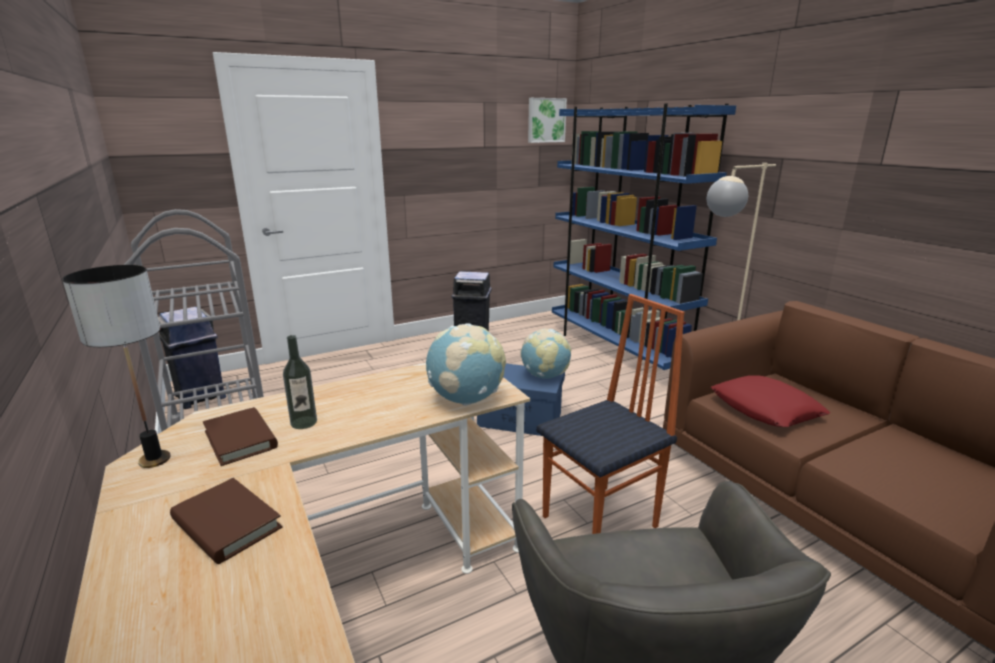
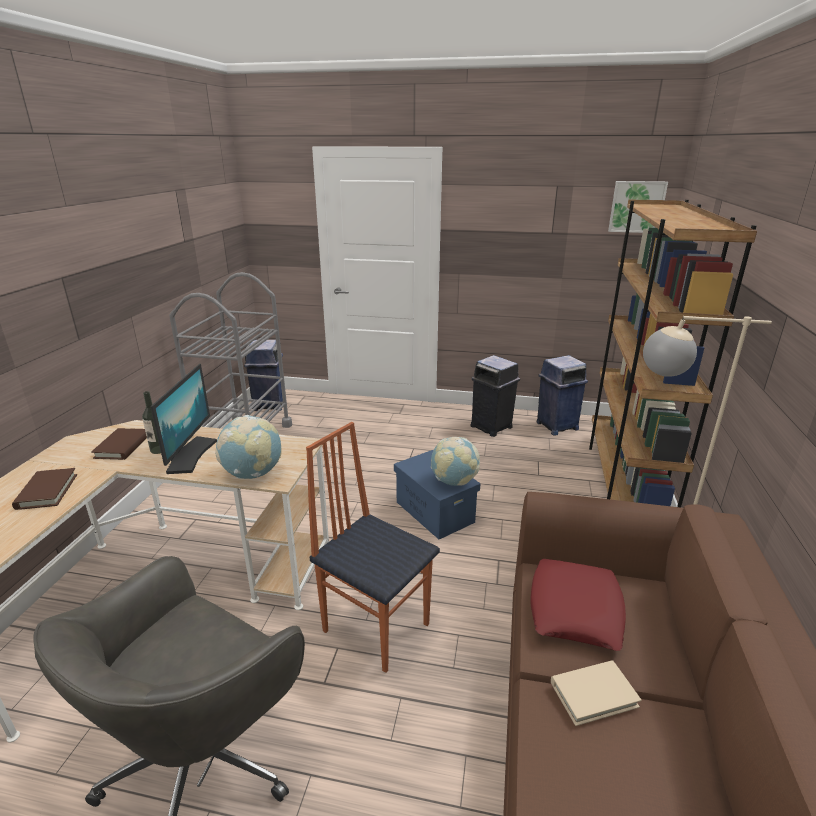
camera: 40 degrees right, 5 degrees up
(155, 459) = (81, 442): table lamp -> none
(359, 412) = (190, 455): none -> monitor
(520, 328) = (556, 426): none -> blue trash can
(602, 522) = (376, 626): chair -> chair turned 150 degrees counterclockwise
(616, 350) = (624, 484): blue bookcase -> brown bookcase
(851, 445) = (593, 694): none -> beige book

